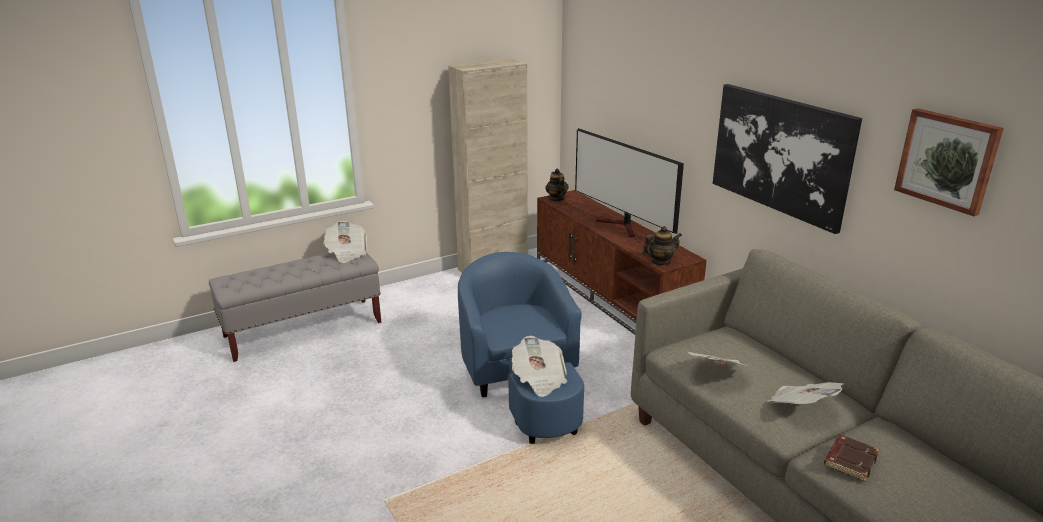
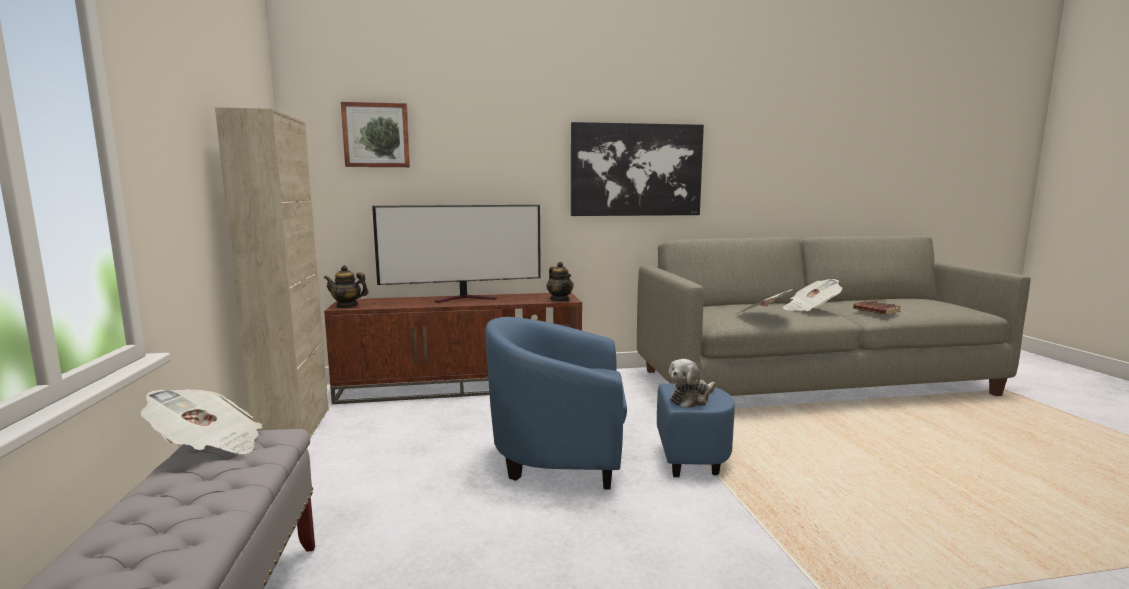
camera: 70 degrees left, 15 degrees down
(539, 379) = (691, 399): newspaper -> plush toy
(660, 261) = (560, 300): teapot -> teapot turned 150 degrees clockwise
(947, 160) = (762, 139): picture -> picture (376, 135)

